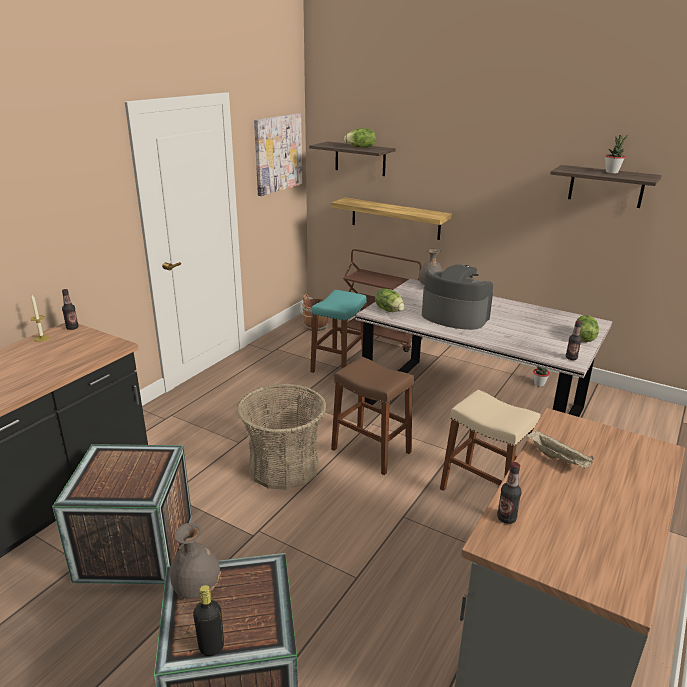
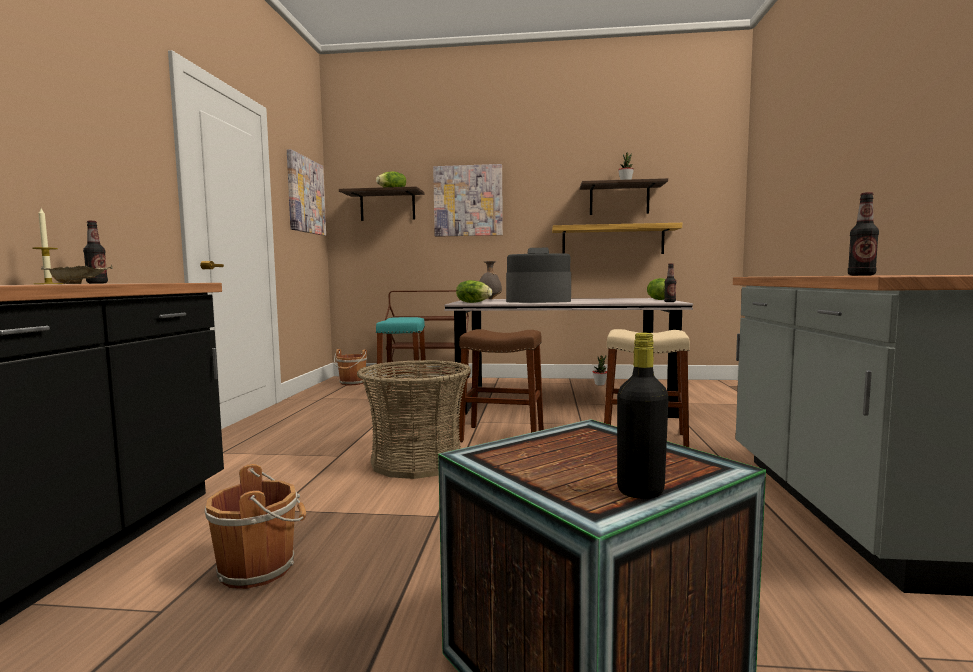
camera: 25 degrees left, 20 degrees down
(135, 547) = (260, 568): crate -> brown bucket
(197, 588) = (520, 457): grey vase -> none
(395, 218) = (429, 259): shelf -> shelf (612, 240)
(438, 164) = (468, 201): none -> picture
(558, 459) = (809, 275): beige tray -> beige tray (78, 283)

